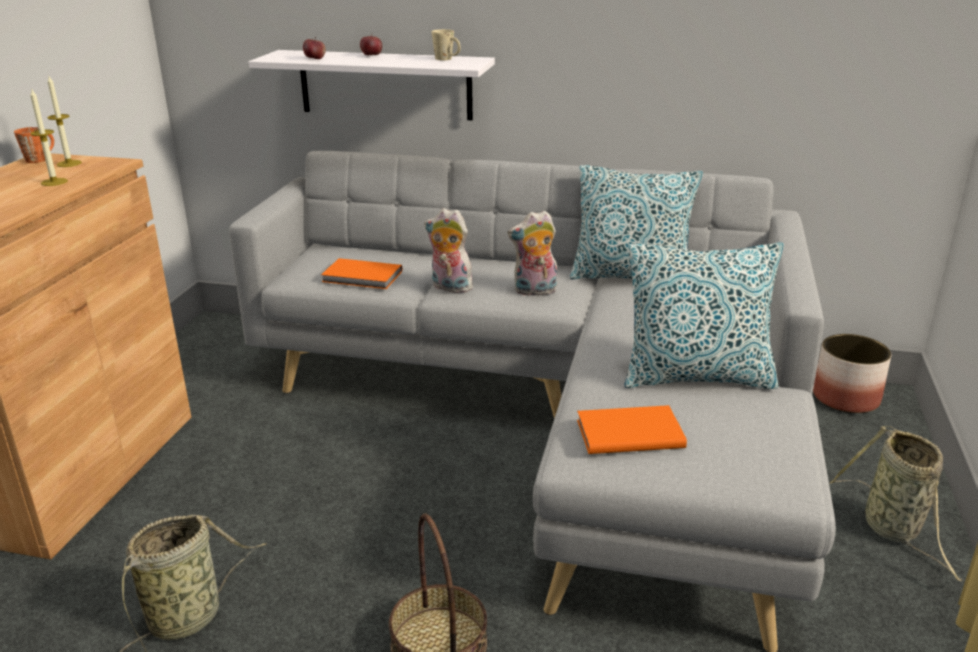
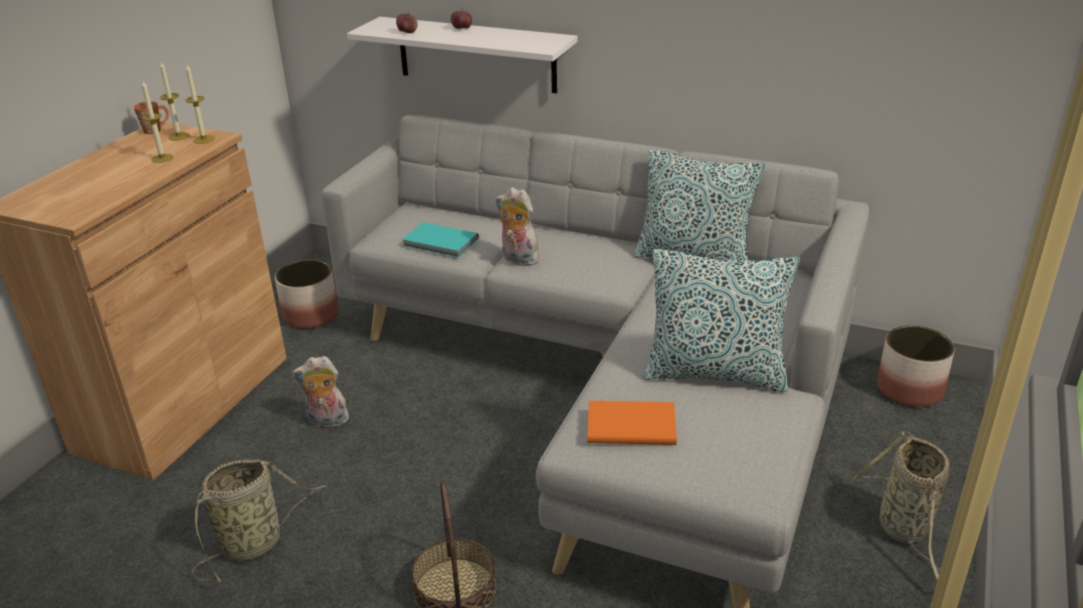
camera: 10 degrees right, 5 degrees up
(99, 165) = (204, 139): none -> candle
(210, 373) = (310, 315): none -> planter
(362, 277) = (440, 243): orange book -> turquoise book
(448, 59) = (531, 37): beige mug -> none
(534, 291) = (595, 269): plush toy -> plush toy (326, 422)

